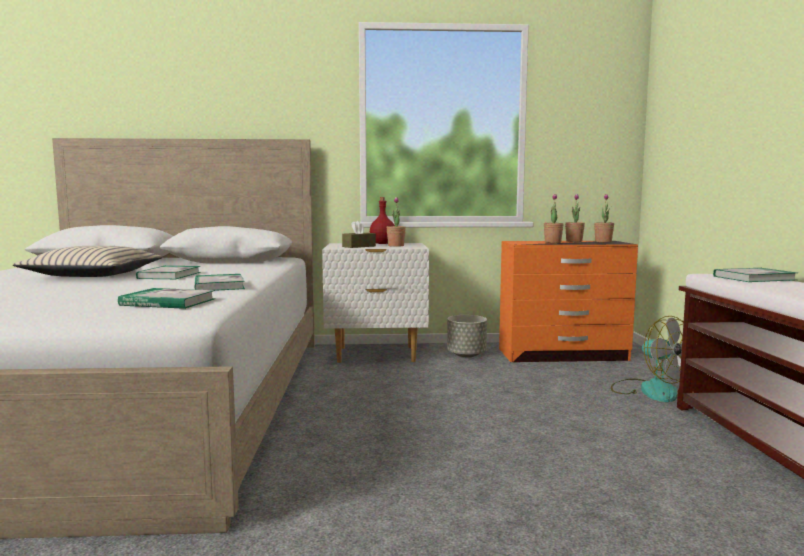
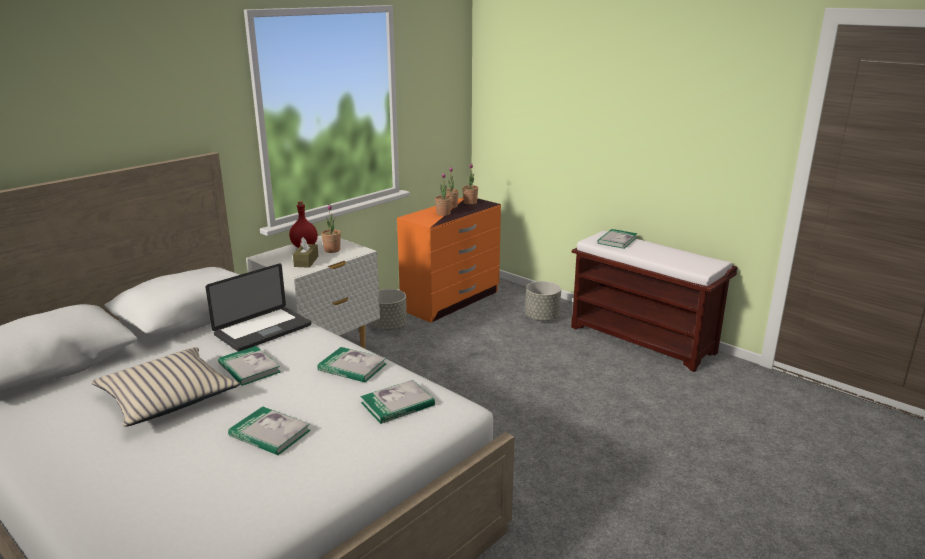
camera: 45 degrees left, 15 degrees up
(61, 293) = (270, 433): none -> book
(239, 268) = (263, 330): none -> laptop
(649, 390) = (542, 317): fan -> grey planter

